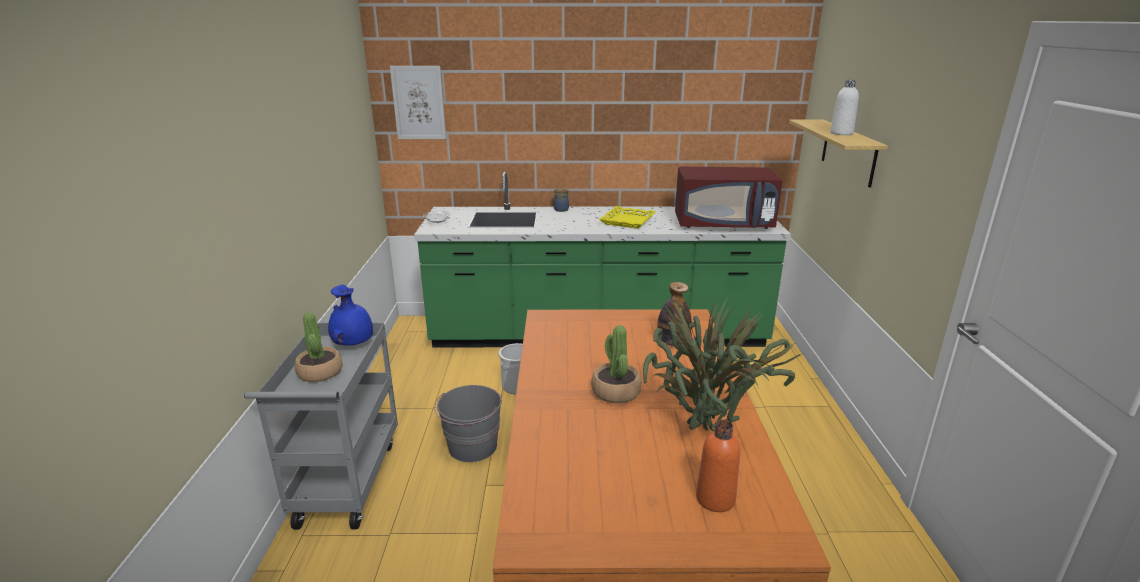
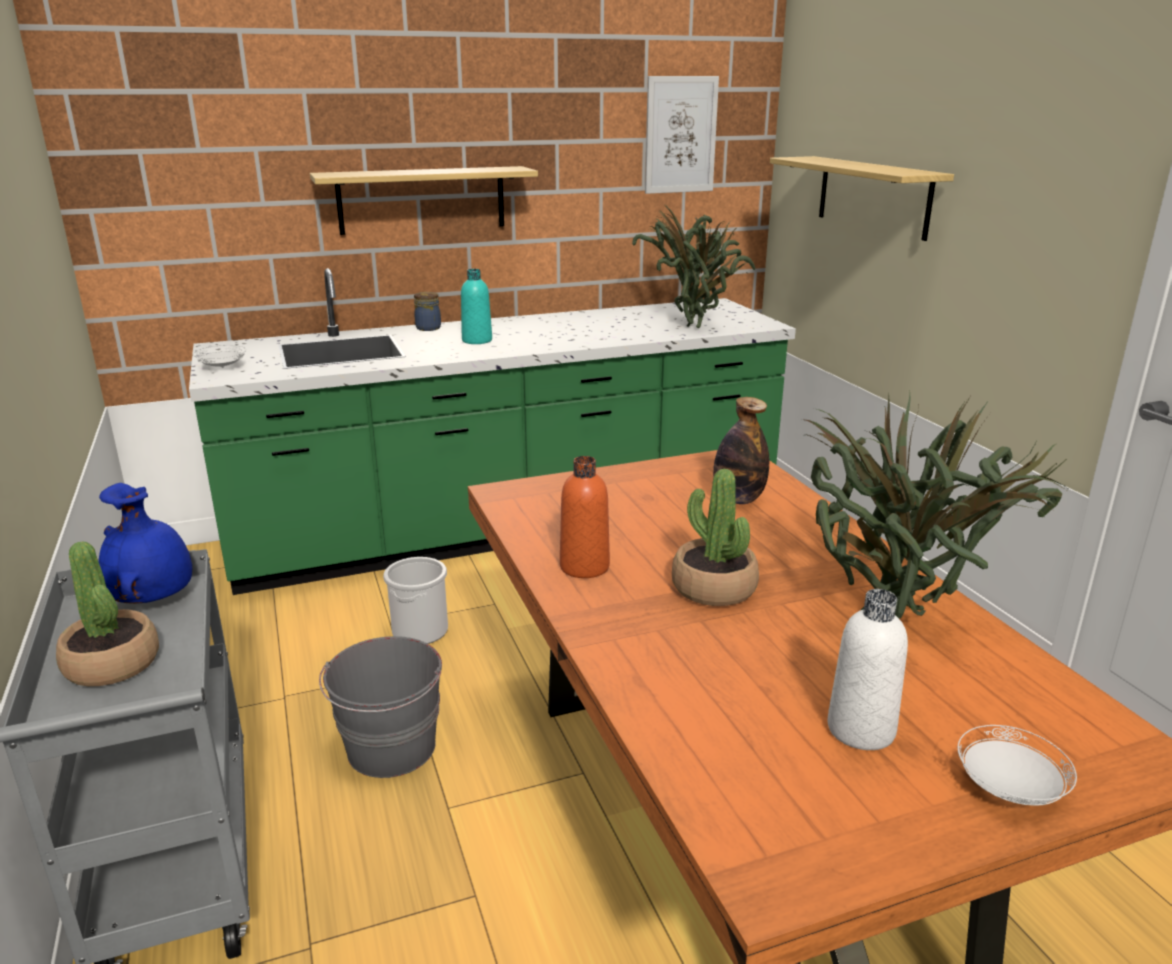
camera: 20 degrees left, 0 degrees up
(418, 103) = (148, 151): picture -> picture (680, 135)
(565, 134) = (422, 200): none -> shelf
(582, 221) = (477, 340): none -> turquoise bottle
(628, 221) = (549, 334): yellow tray -> none
(688, 536) = (1009, 789): none -> white plate
(715, 499) = (996, 720): orange bottle -> orange bottle (584, 567)
(723, 224) = (693, 325): red microwave -> potted plant
(841, 133) = (870, 166): white bottle -> white bottle (861, 729)

